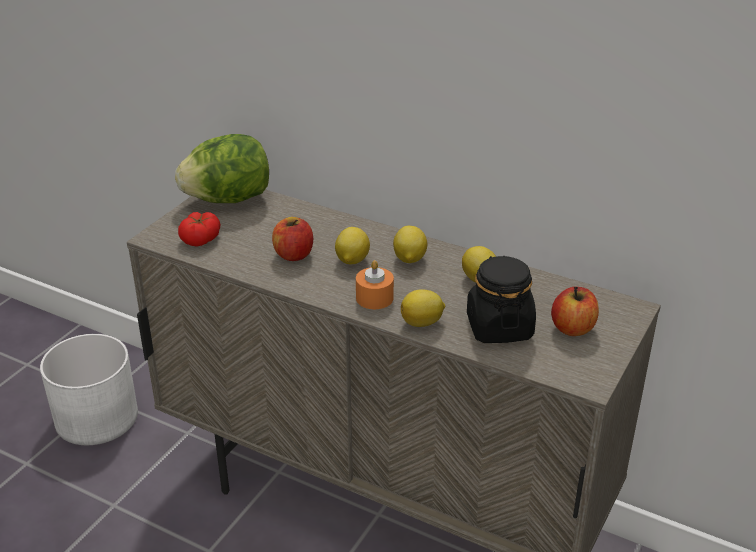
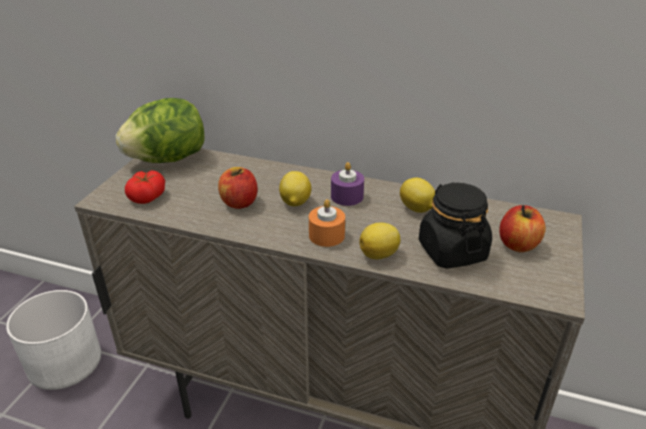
camera: 10 degrees left, 0 degrees up
(409, 259) = (347, 196): lemon -> purple candle

